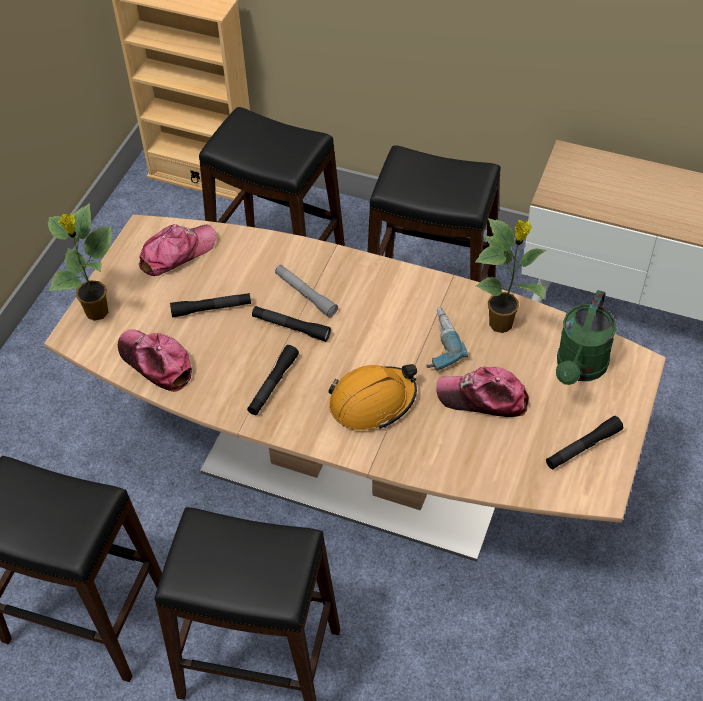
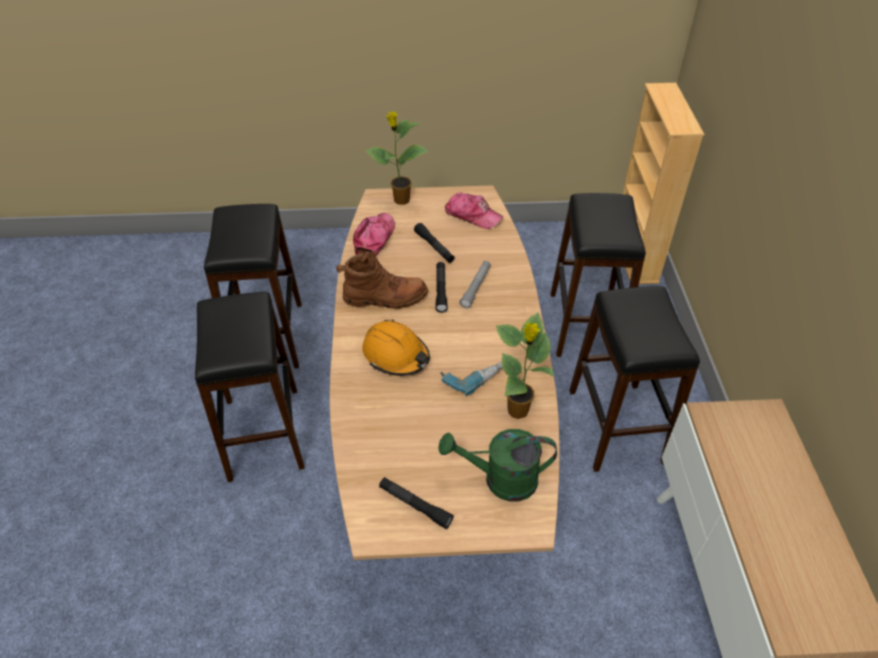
camera: 65 degrees right, 5 degrees down
(273, 384) = (385, 298): black flashlight -> brown boot
(483, 398) = (433, 421): cap -> none

